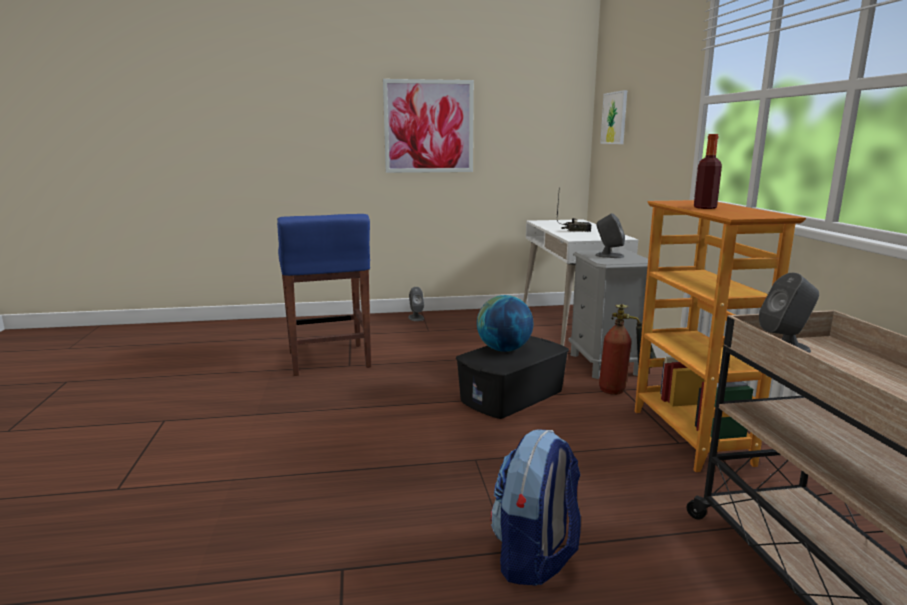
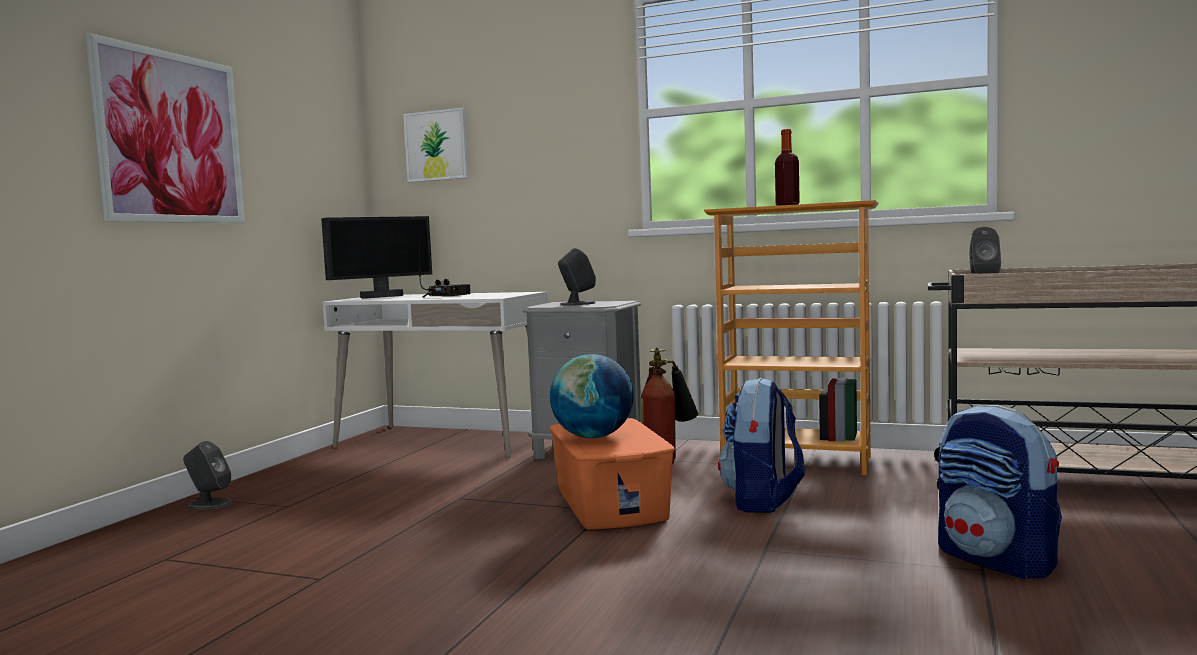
camera: 60 degrees left, 10 degrees down
(329, 360) = (258, 592): blue stool -> none
(512, 396) = (611, 503): black storage box -> orange storage box
(564, 222) = (381, 296): none -> monitor
(572, 441) = (763, 501): none -> backpack

